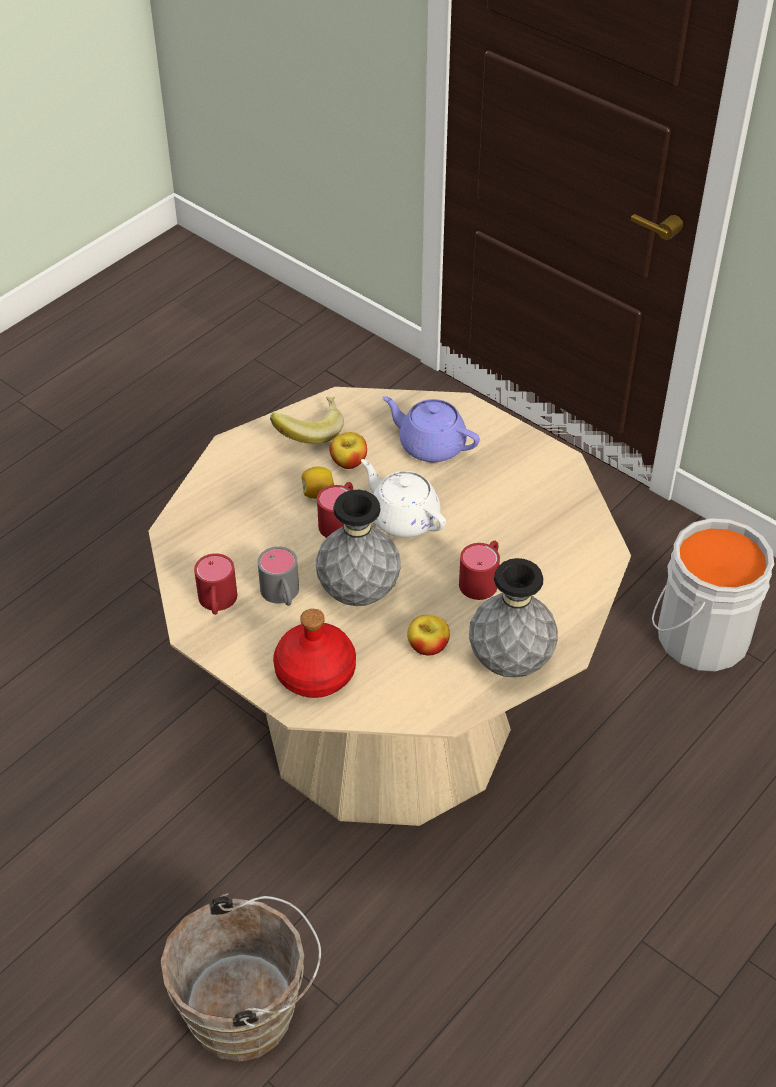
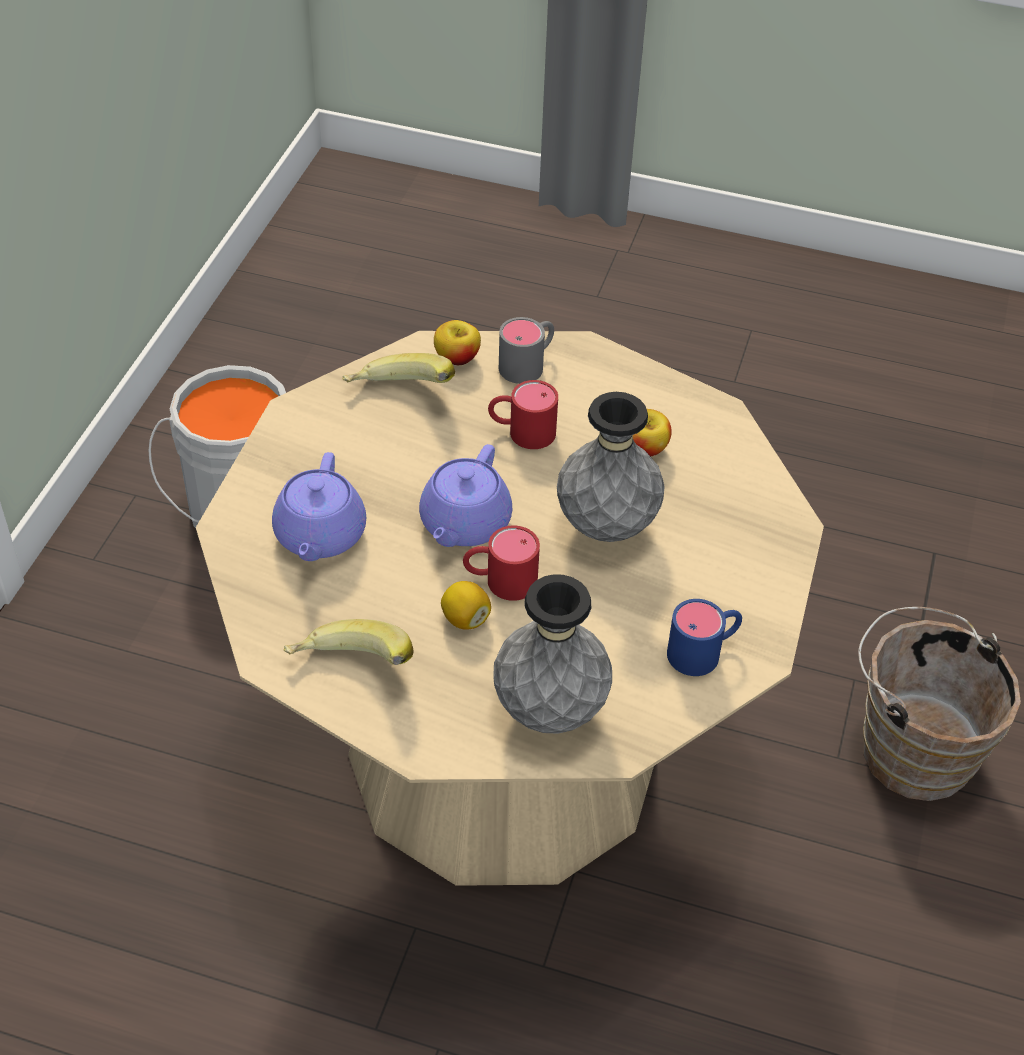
camera: 115 degrees left, 0 degrees up
(217, 603) = (704, 651): red mug -> blue mug
(282, 595) = (653, 593): grey mug -> grey mug (528, 363)
(314, 672) = (741, 527): red bottle -> none
(349, 462) = (391, 607): apple -> apple (457, 358)
(403, 518) = (464, 524): white teapot -> purple teapot
(510, 662) = (624, 383): grey vase -> grey vase (550, 711)
(554, 521) = (399, 396): none -> banana

